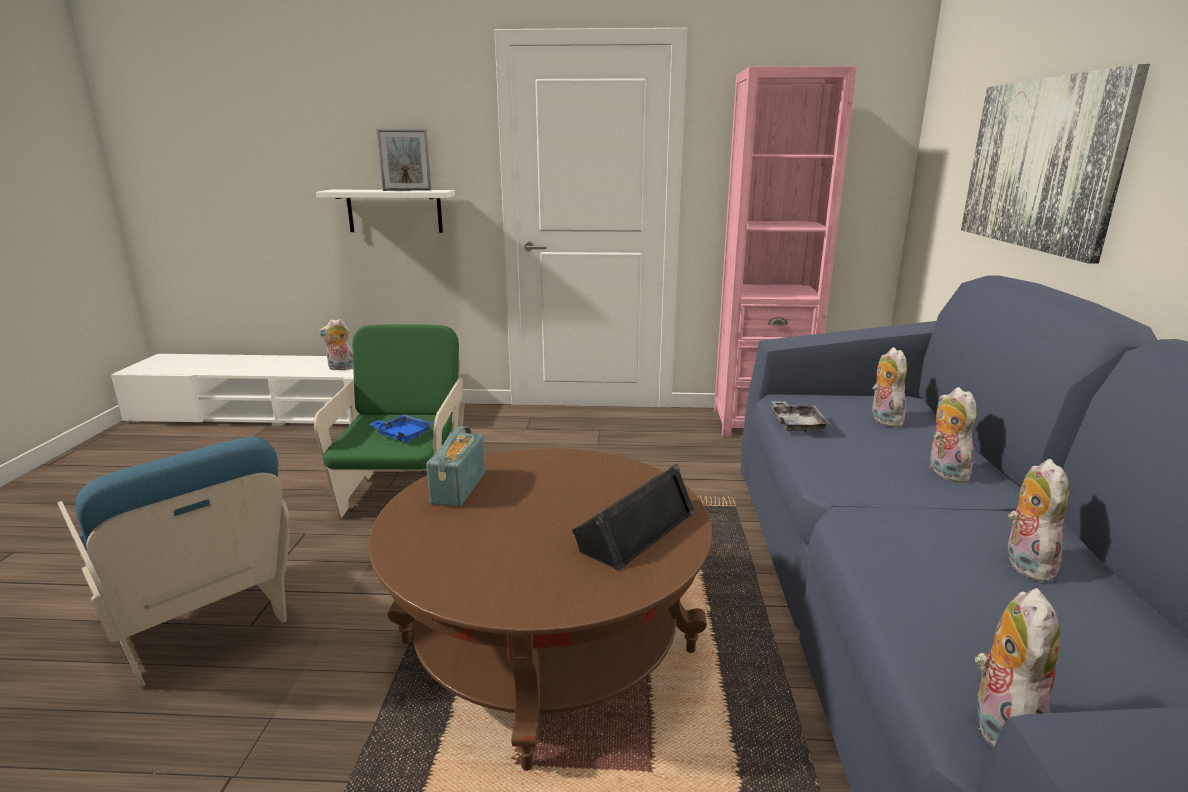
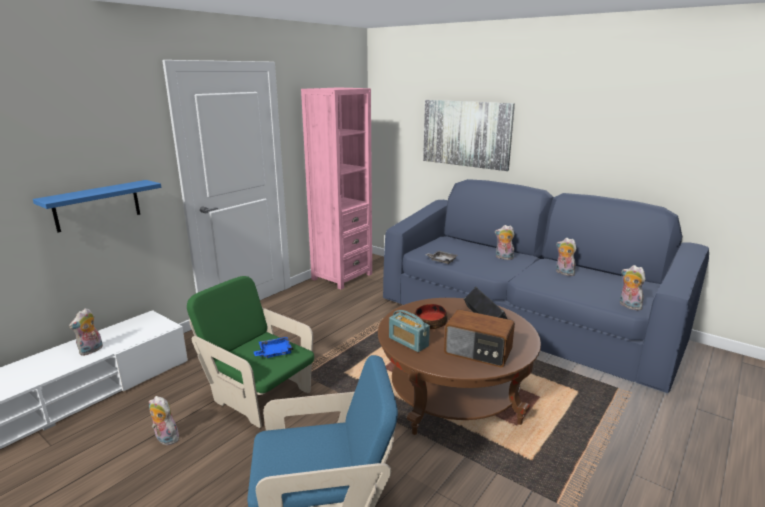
camera: 55 degrees left, 0 degrees up
(394, 211) = (97, 205): white shelf -> blue shelf
(407, 190) = (118, 187): picture frame -> none
(481, 557) = (478, 352): none -> radio
(546, 486) = (430, 323): none -> bowl
(883, 420) = (454, 248): plush toy -> plush toy (165, 439)

